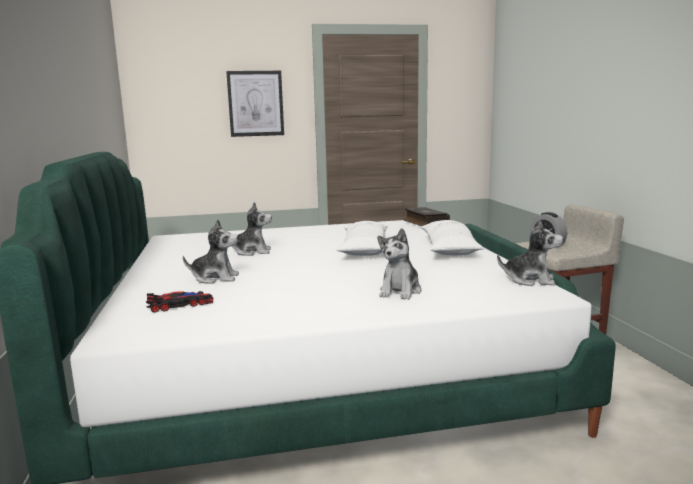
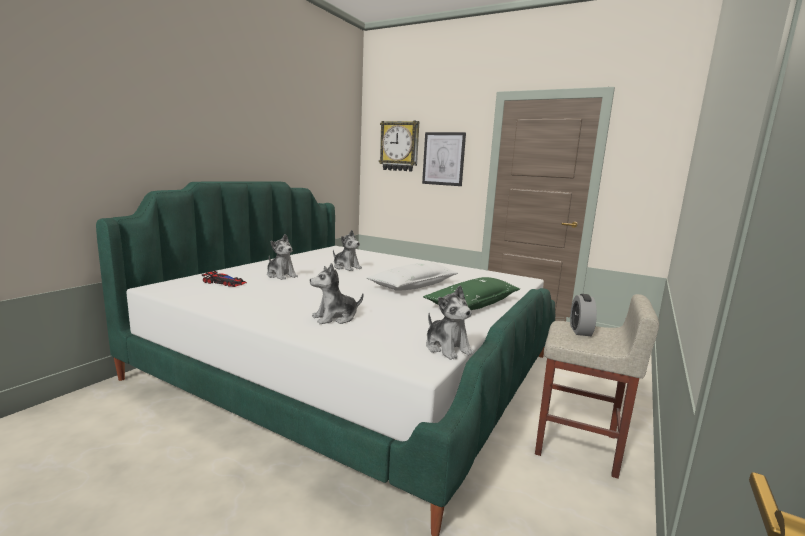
camera: 40 degrees right, 0 degrees up
(188, 90) = (399, 146): none -> wall clock
(425, 223) = (521, 281): book -> none
(448, 248) = (473, 304): white pillow -> green pillow

